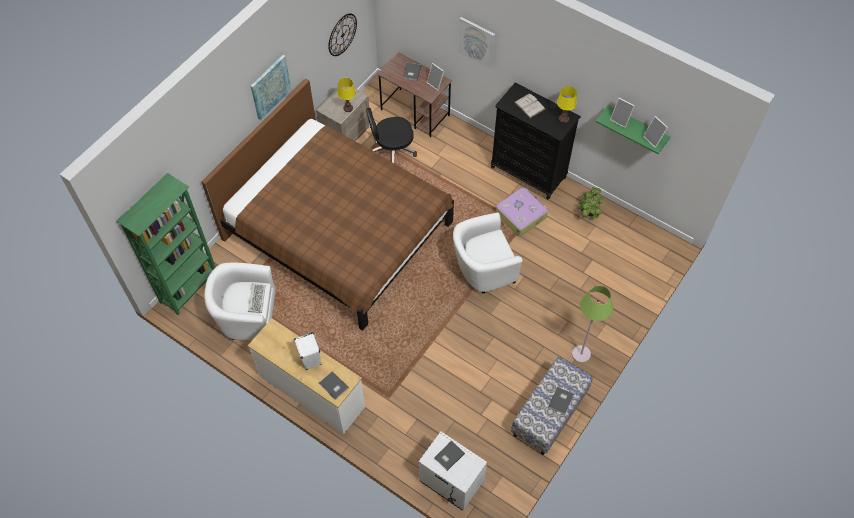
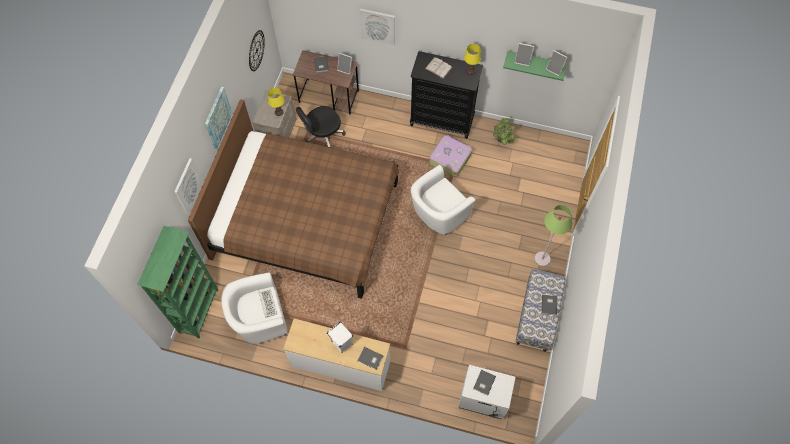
camera: 20 degrees left, 5 degrees up
(210, 144) = (187, 186): none -> picture

